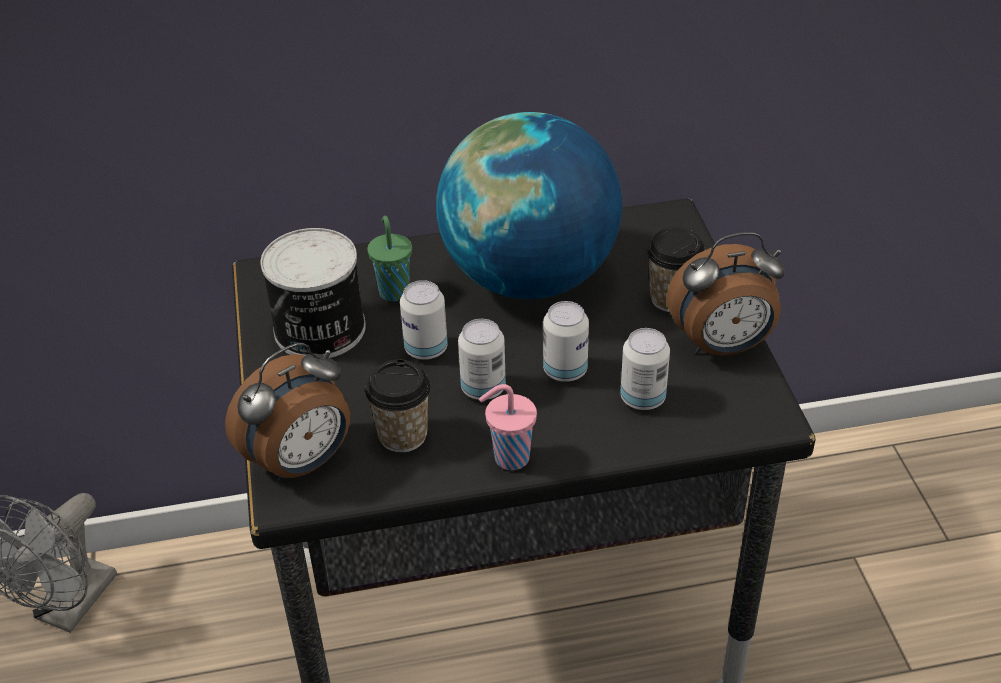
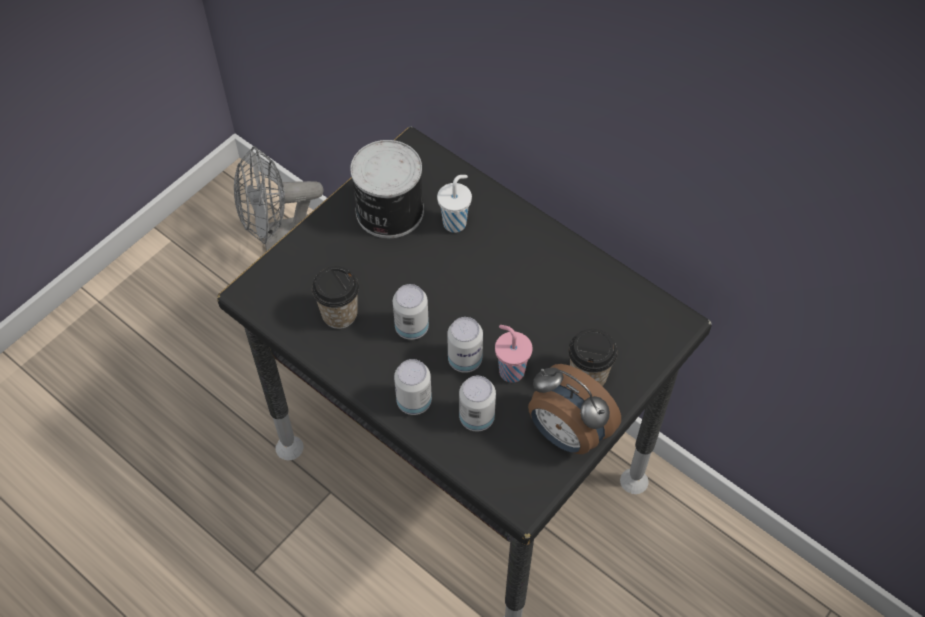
camera: 50 degrees right, 15 degrees up
(301, 462) = (279, 282): alarm clock -> none
(393, 291) = (455, 222): green cup -> white cup
(426, 349) = (419, 275): can -> can (414, 401)
(509, 458) = (366, 380): pink cup -> pink cup (510, 370)
(529, 278) = (534, 284): globe -> none

